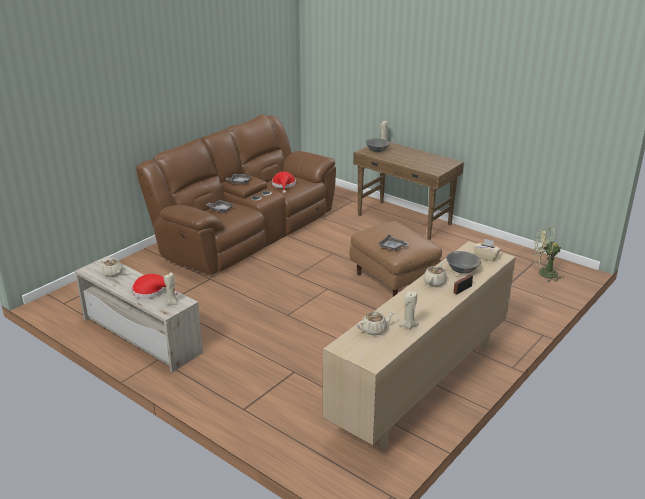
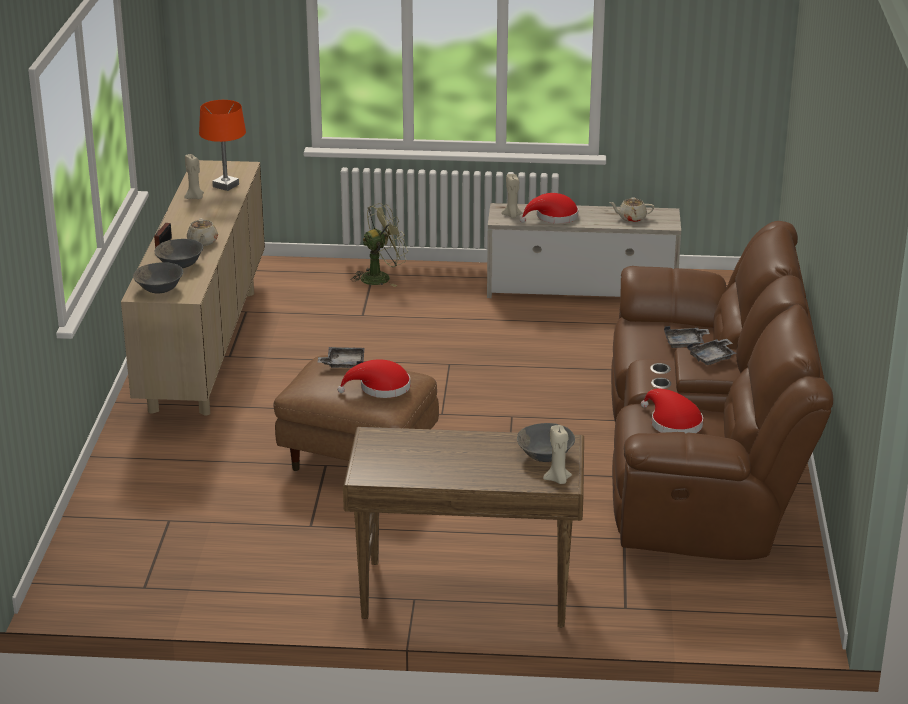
camera: 145 degrees right, 0 degrees up
(374, 330) = (226, 185): beige teapot -> orange table lamp
(388, 230) = (380, 388): none -> red hat
(486, 257) = (160, 288): beige tissue box -> grey bowl
(543, 274) = (117, 564): green fan -> green fan (381, 277)

